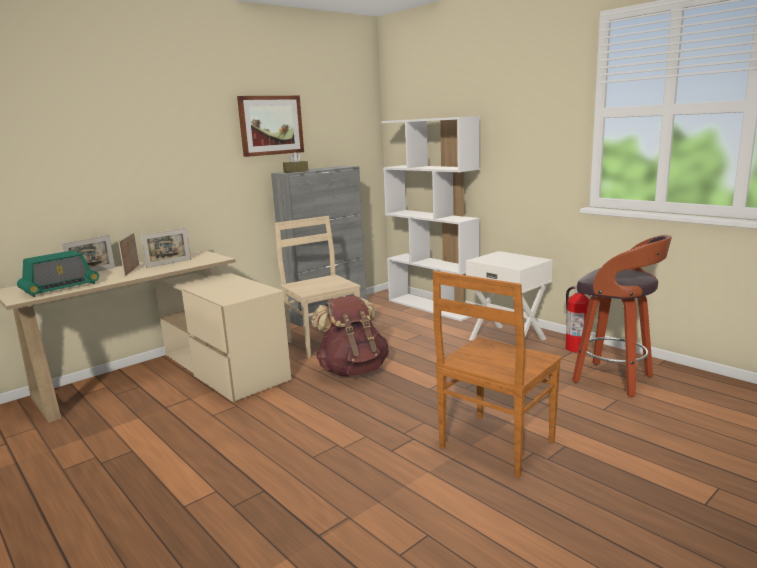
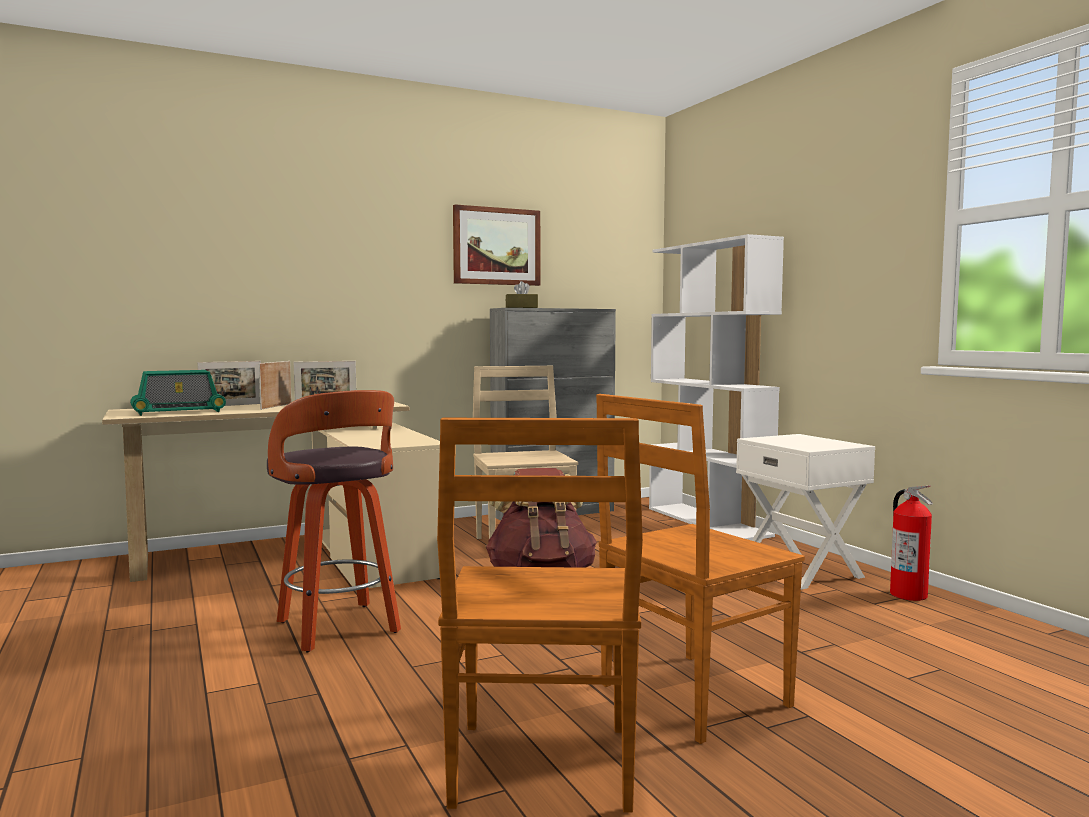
camera: 15 degrees right, 10 degrees down
(440, 515) = (541, 769): none -> brown chair
(615, 380) = (953, 643): stool -> stool (339, 628)

